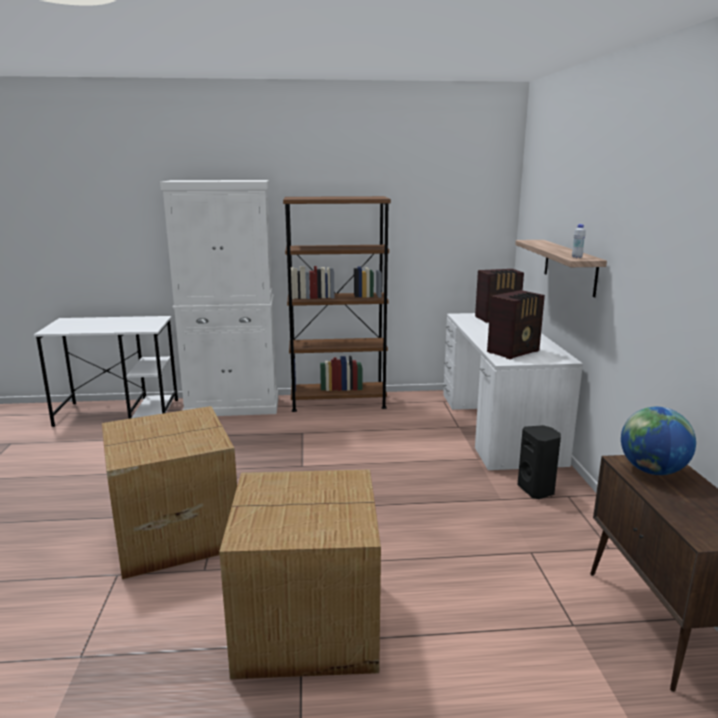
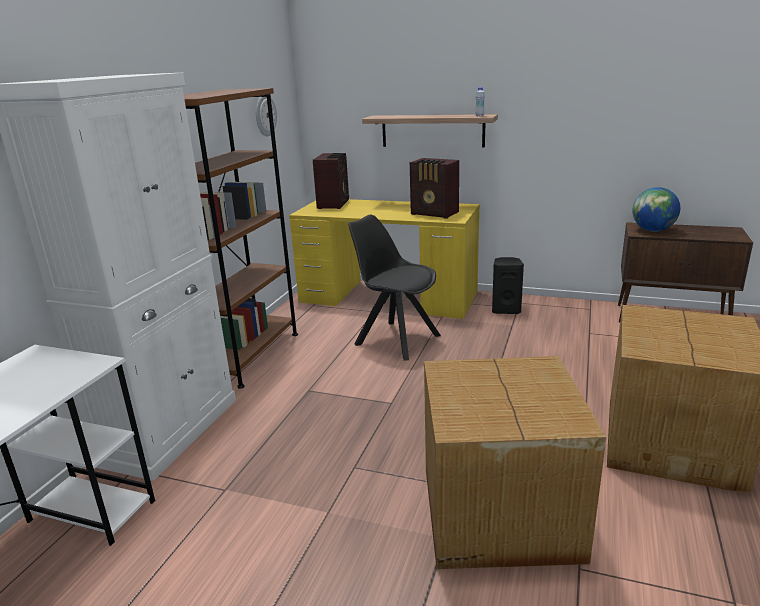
camera: 65 degrees left, 5 degrees up
(410, 447) = (395, 339): none -> black chair
(449, 222) = (265, 115): none -> wall clock
(497, 426) = (388, 297): white desk -> yellow desk
(514, 352) = (435, 213): radio -> radio turned 135 degrees clockwise

